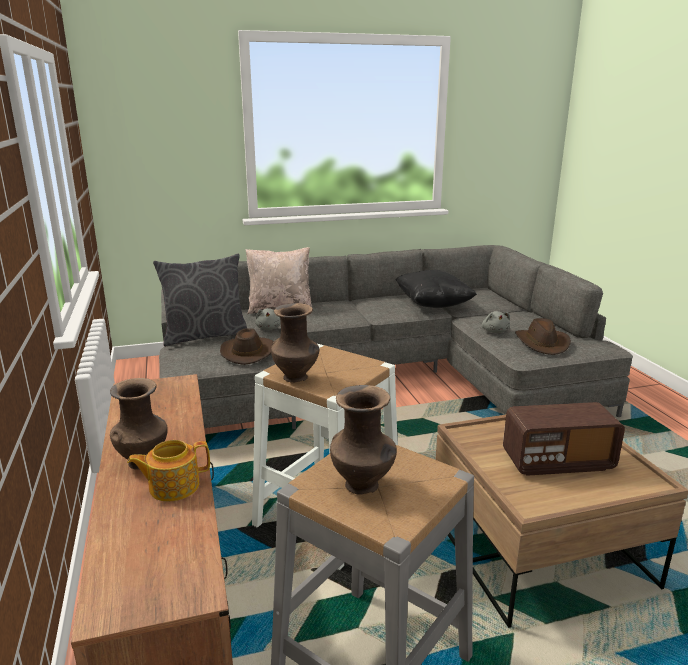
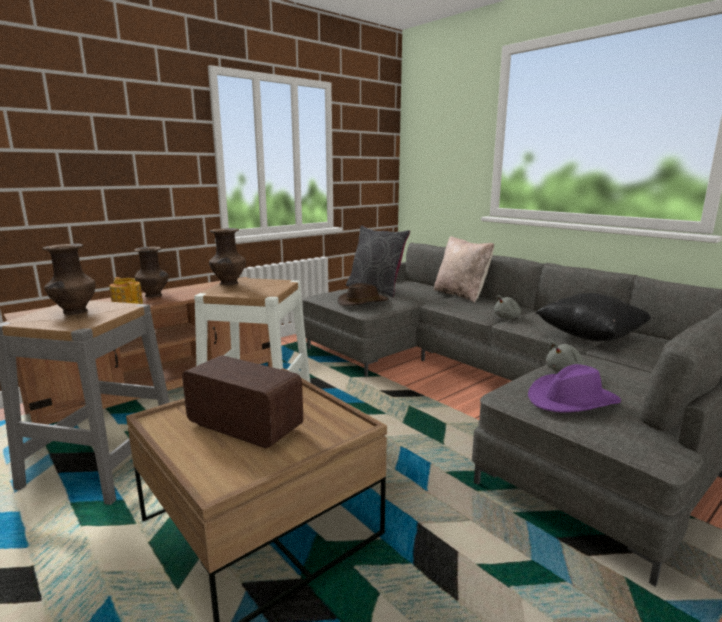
camera: 65 degrees right, 5 degrees down
(269, 328) = (419, 300): grey plush toy -> grey plush toy (507, 317)
(542, 343) = (572, 400): brown hat -> purple hat
(557, 462) = (244, 427): radio -> radio turned 150 degrees clockwise

